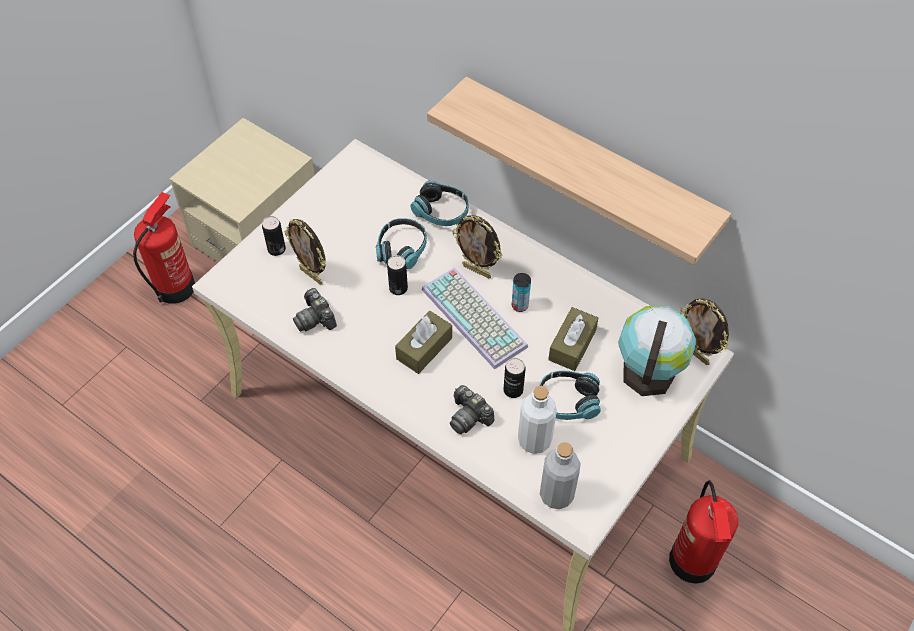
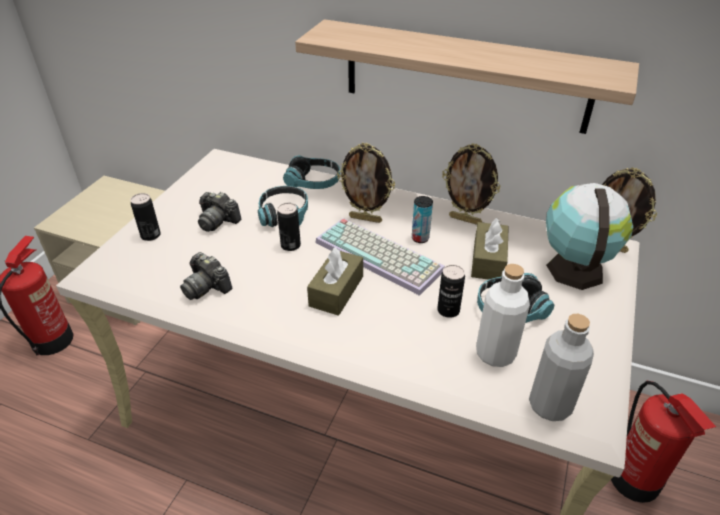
camera: 15 degrees left, 15 degrees down
(312, 275) = (194, 250): picture frame -> picture frame (465, 220)
(469, 417) = (412, 345): camera -> camera (217, 221)

